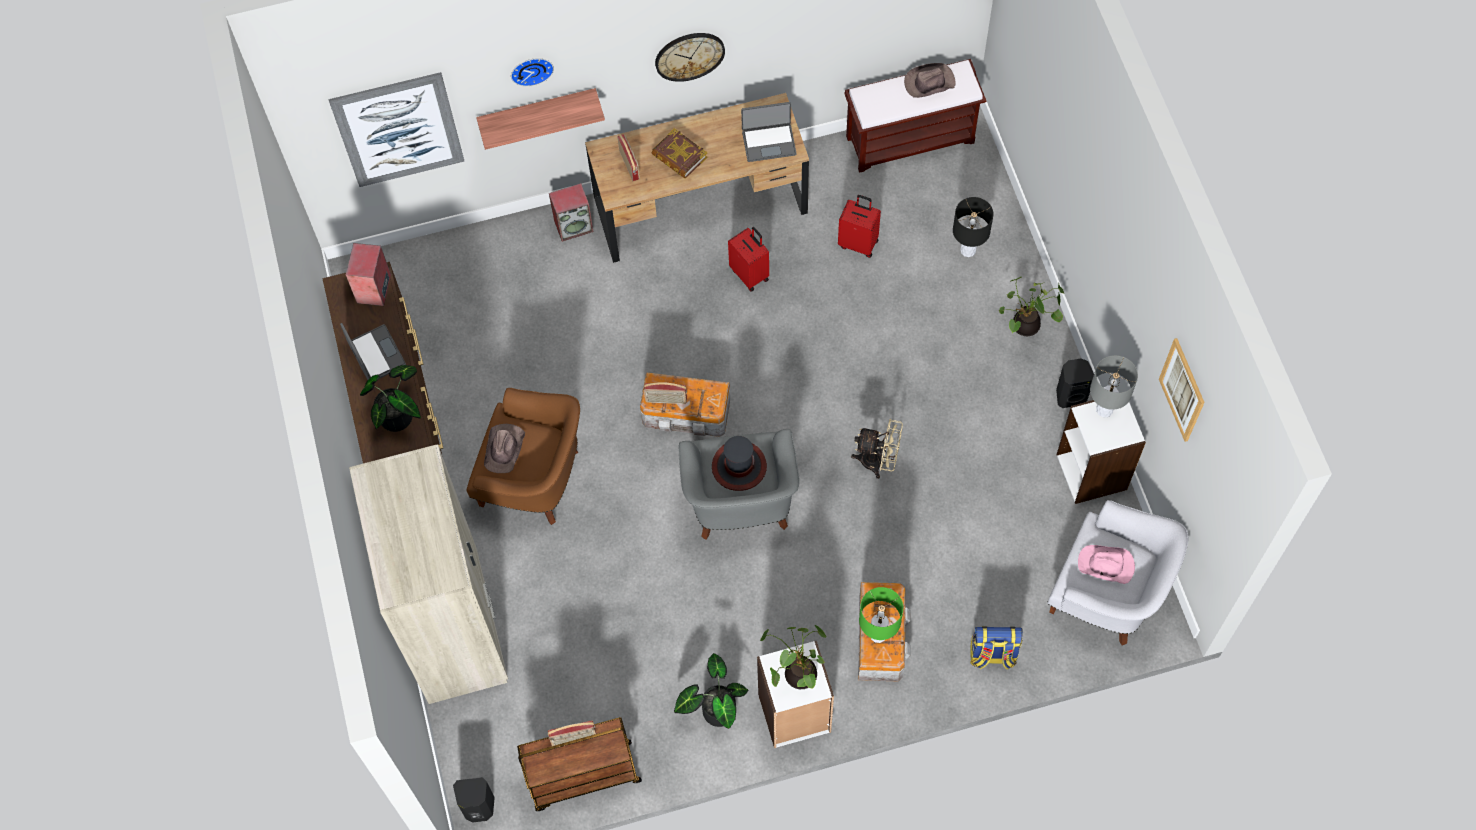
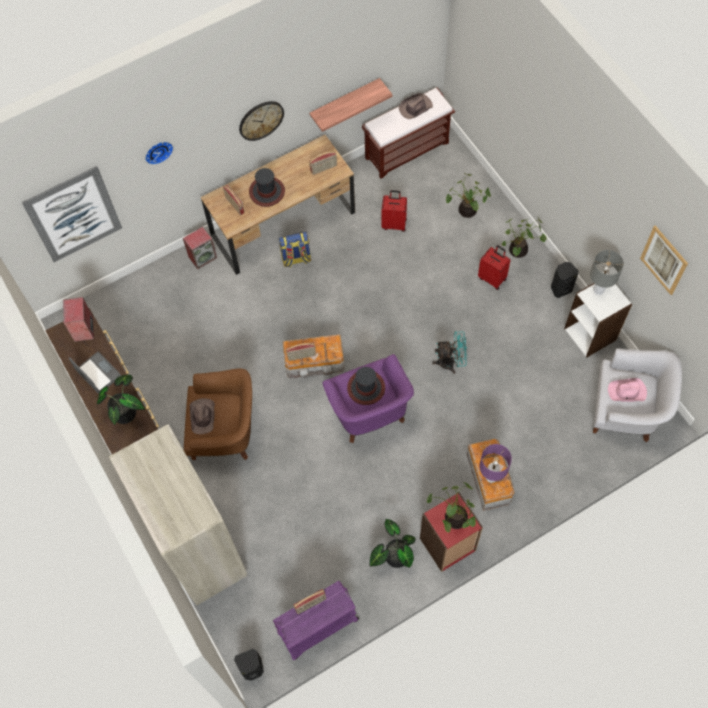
camera: 15 degrees left, 0 degrees up
(537, 112) = (166, 182): shelf -> shelf (345, 102)
(583, 777) = (318, 627): brown cart -> purple cart
(679, 156) = (267, 192): book -> hat
(740, 503) = (368, 413): grey armchair -> purple armchair
(750, 274) = (329, 260): red suitcase -> red suitcase (492, 278)
(769, 142) = (324, 168): laptop -> radio
(794, 714) = (448, 545): white bookcase -> red bookcase
(878, 462) = (451, 362): beige fan -> turquoise fan
(878, 634) = (491, 476): green table lamp -> purple table lamp
(968, 250) = (466, 212): black table lamp -> potted plant
(992, 655) = (565, 470): backpack -> backpack (296, 259)

